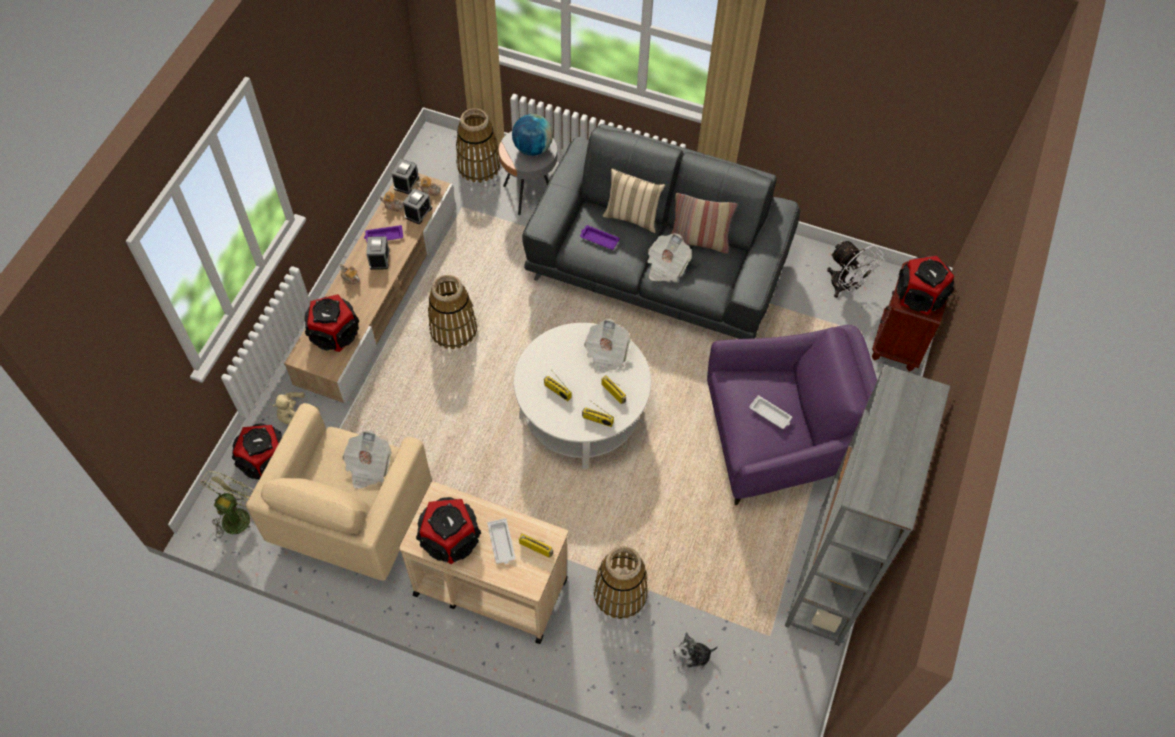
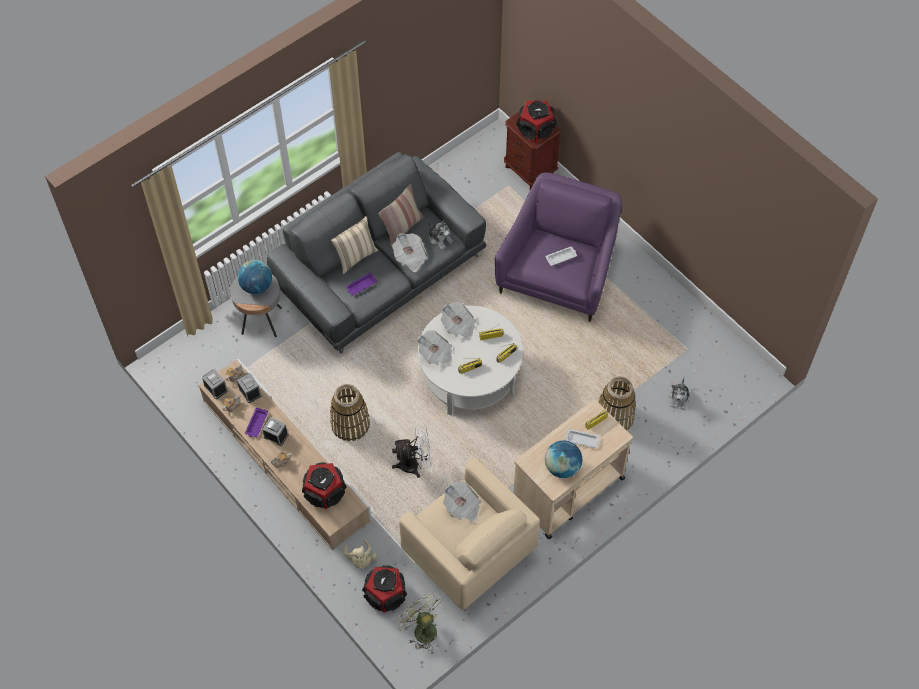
camera: 60 degrees left, 0 degrees up
(450, 538) = (562, 467): speaker -> globe
(479, 166) = (211, 342): basket -> none
(555, 349) = (436, 354): none -> newspaper
(711, 282) = (440, 238): none -> plush toy
(829, 575) = (666, 297): grey bookcase -> none
(845, 286) = (468, 174): white fan -> white fan (414, 464)

